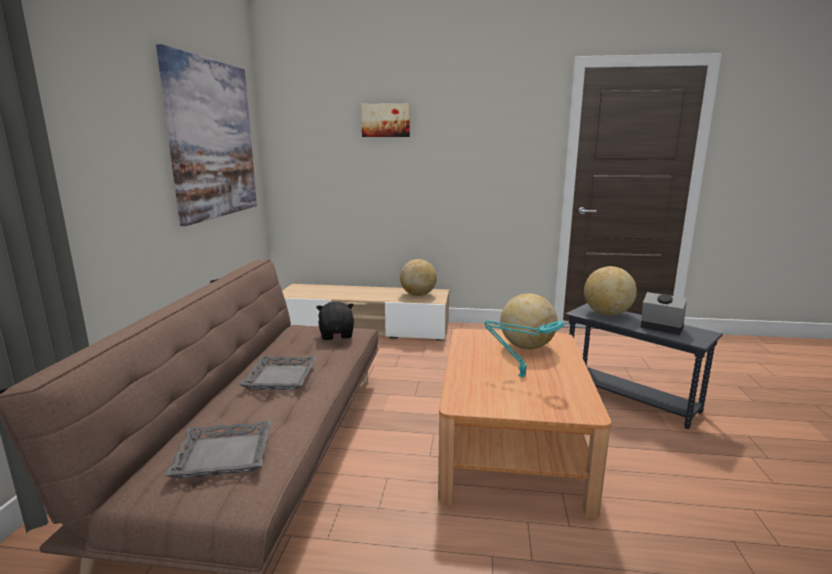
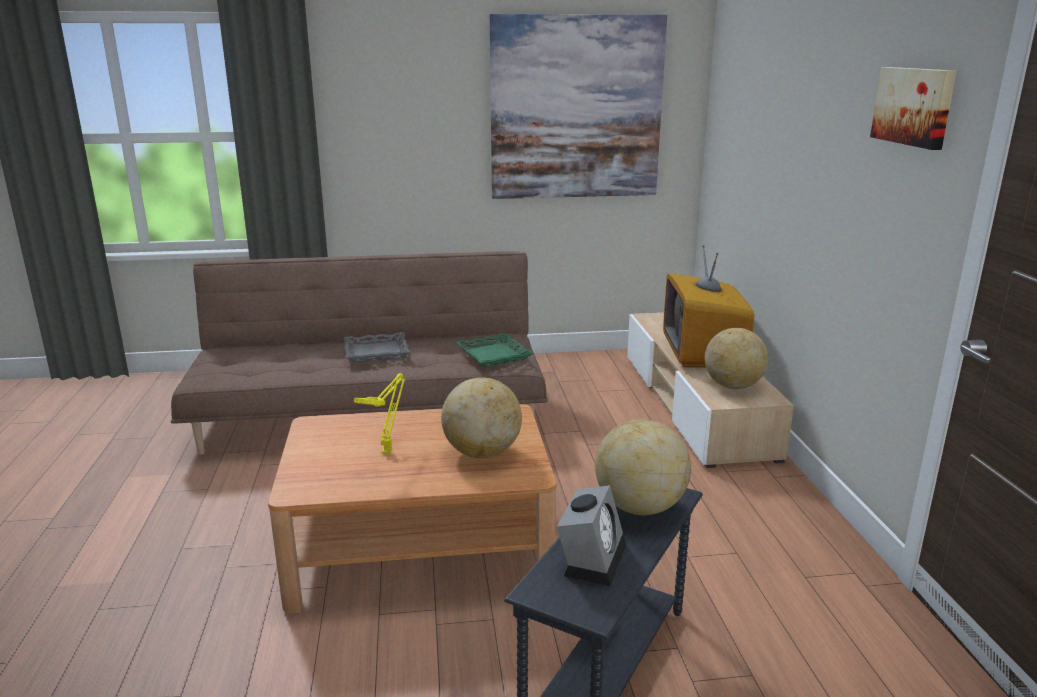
camera: 75 degrees right, 5 degrees up
(223, 455) = (249, 361): grey tray -> none
(337, 334) = (493, 355): black plush toy -> green tray
(365, 293) = (702, 353): none -> television
(386, 120) = (787, 91): picture -> picture (914, 106)
(519, 375) = (388, 451): turquoise table lamp -> yellow table lamp

